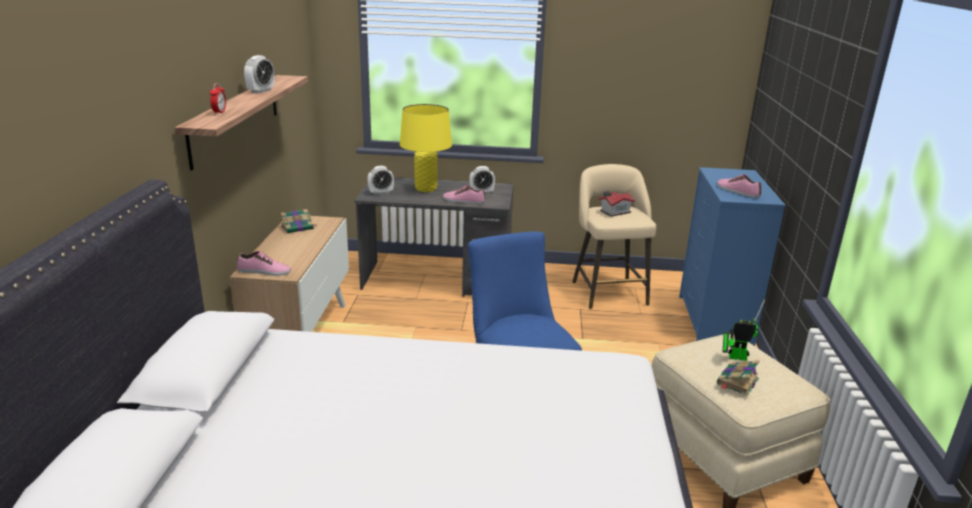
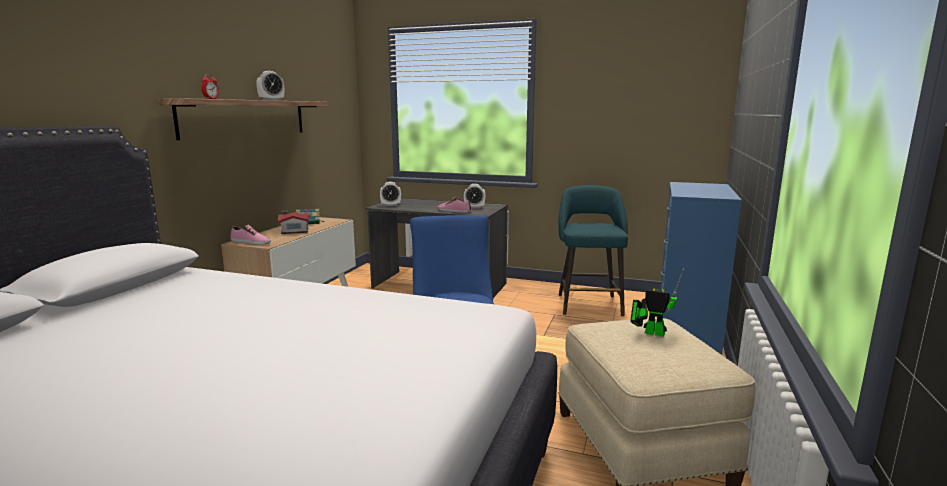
camera: 15 degrees right, 10 degrees down
(426, 188) = (430, 204): yellow table lamp -> none
(608, 291) = (588, 304): beige stool -> turquoise stool
(614, 211) = (590, 225): toy house -> toy house (294, 231)
(737, 382) = (639, 352): book -> none
(738, 191) = (696, 192): shoe -> none

